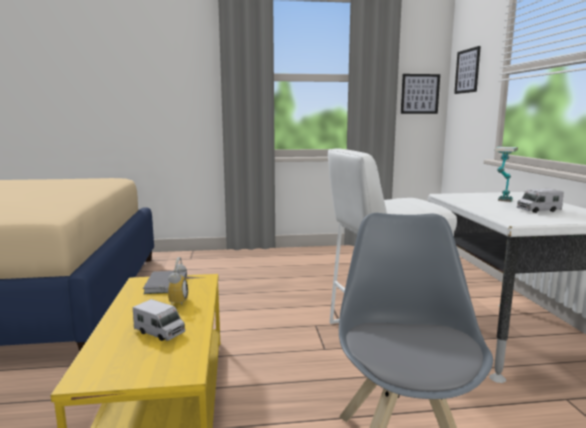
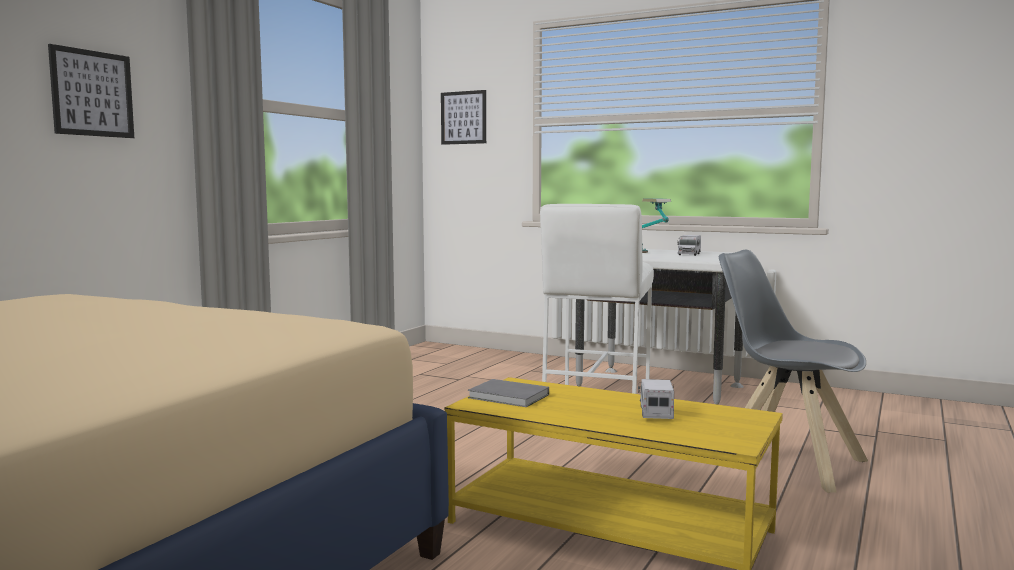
camera: 55 degrees left, 5 degrees down
(160, 332) = (656, 412): toy truck -> toy truck turned 60 degrees counterclockwise
(175, 301) = (573, 399): alarm clock -> none
(420, 94) = (401, 142): picture -> picture (92, 93)

